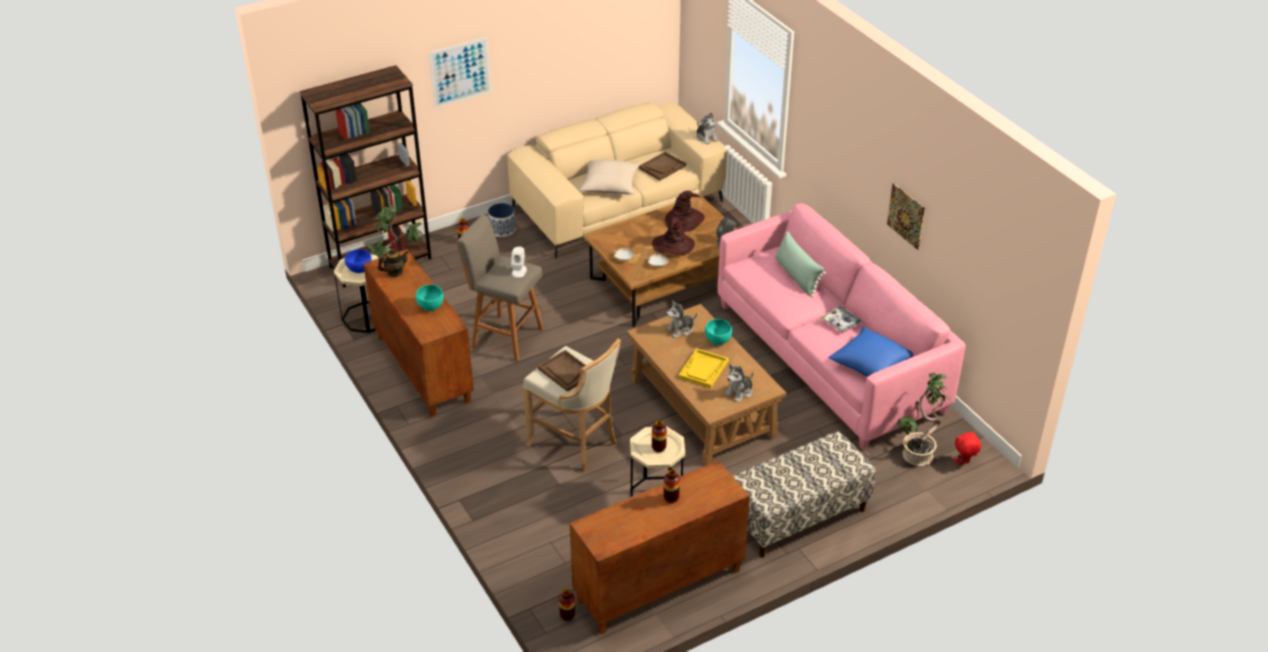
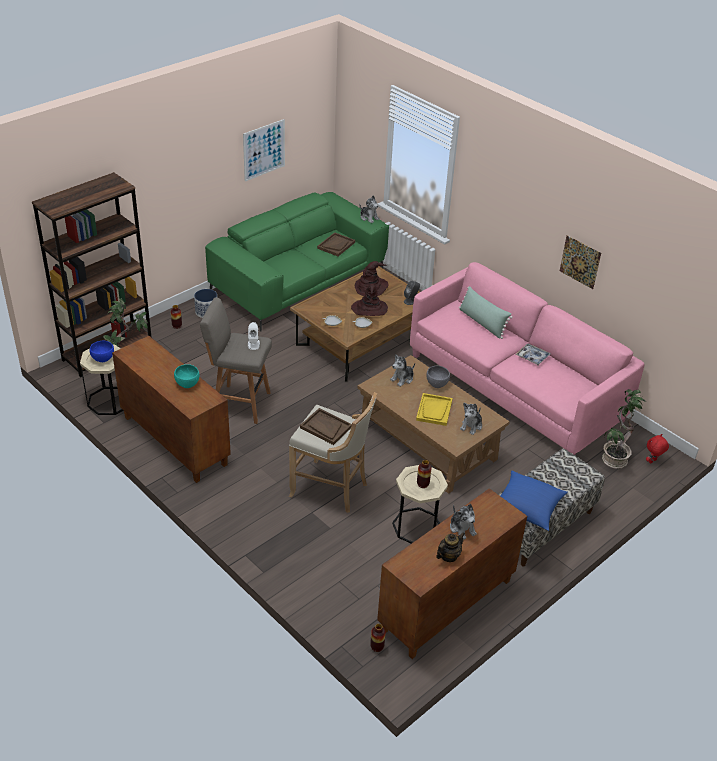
camera: 15 degrees left, 0 degrees up
(394, 272) = (144, 357): teapot -> teapot (448, 556)
(460, 72) = (166, 175): picture -> picture (264, 150)
(610, 185) = (297, 264): beige pillow -> none
(618, 206) = (299, 282): beige sofa -> green sofa
(671, 498) = (462, 528): vase -> plush toy
(718, 341) = (437, 384): turquoise bowl -> grey bowl
(871, 364) = (570, 389): blue pillow -> blue pillow (527, 507)

